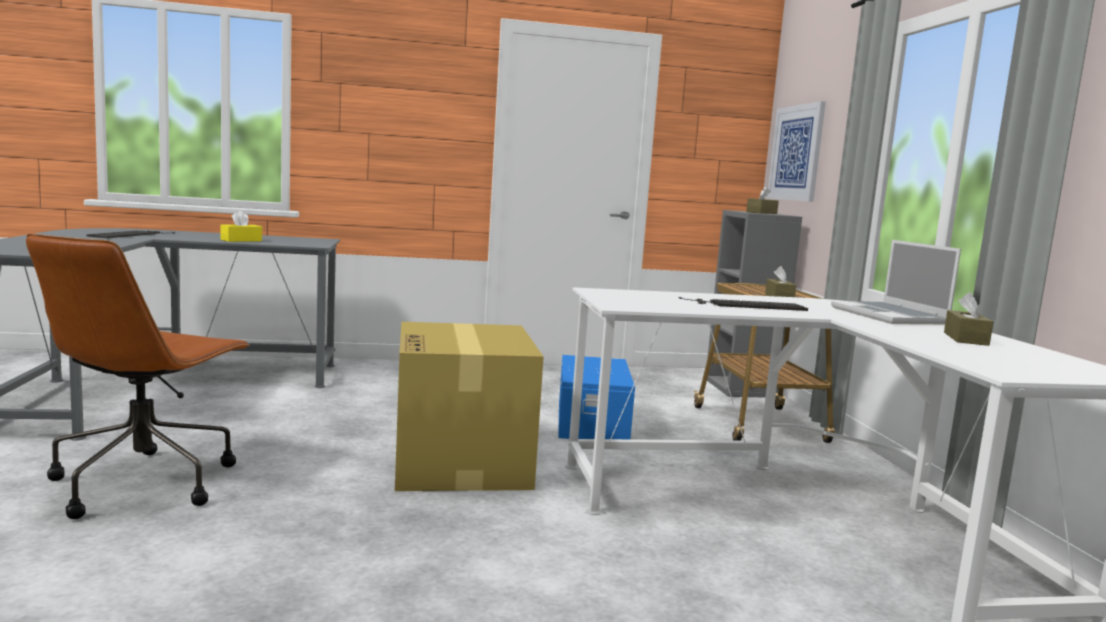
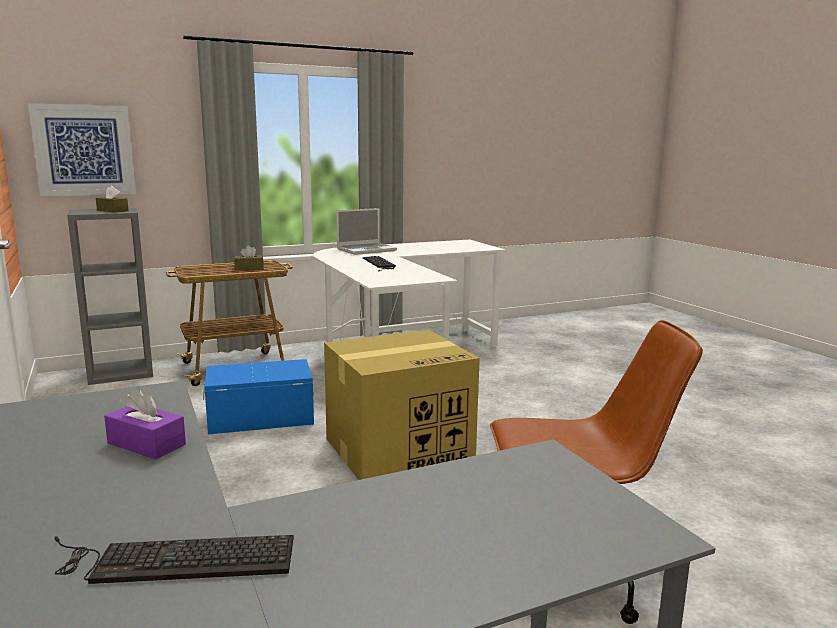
camera: 105 degrees left, 5 degrees up
(241, 240) = (146, 444): yellow tissue box -> purple tissue box
(965, 339) = (418, 246): brown tissue box -> none

